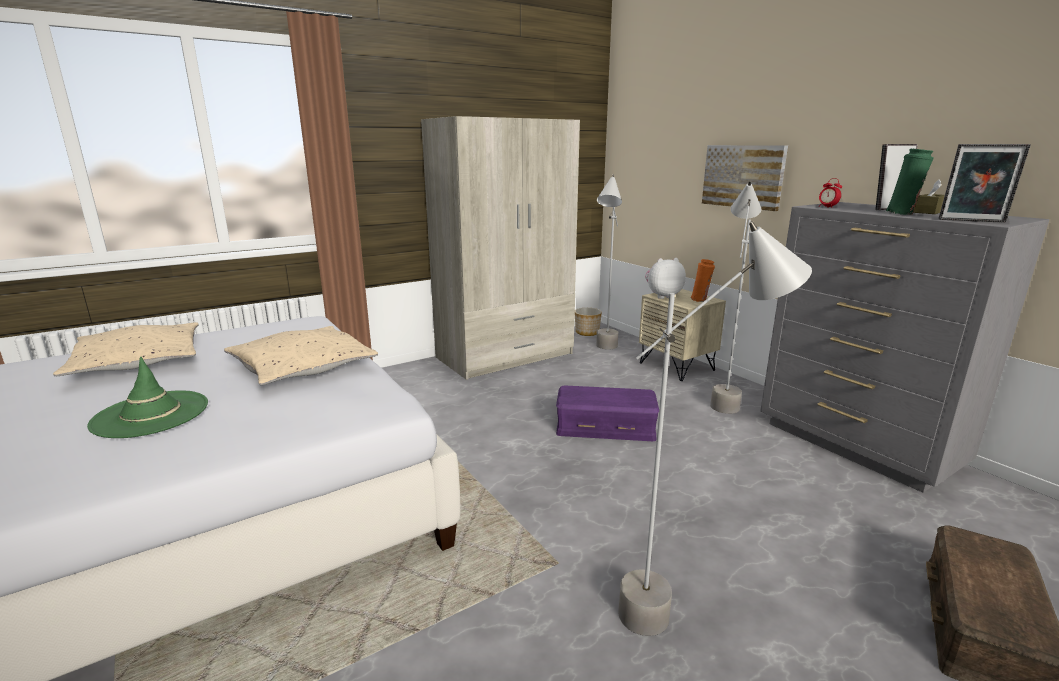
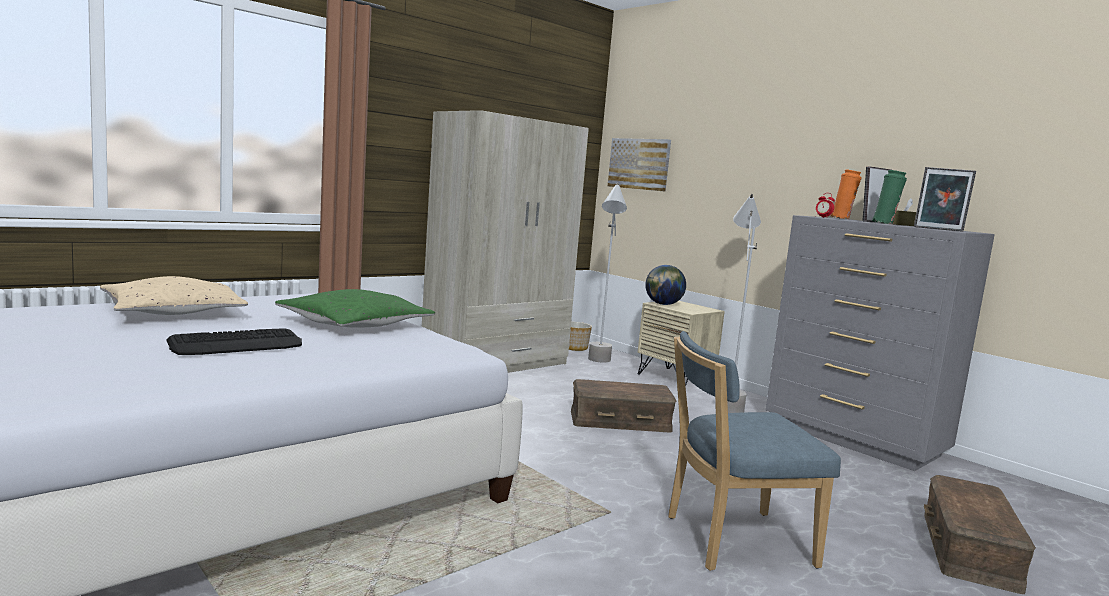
camera: 10 degrees left, 10 degrees down
(151, 414) = (237, 344): green hat -> keyboard
(303, 368) = (355, 325): beige pillow -> green pillow
(605, 427) = (620, 421): purple storage box -> brown storage box
(662, 296) = (663, 304): plush toy -> globe
(683, 609) = (731, 540): grey floor lamp -> blue chair
(700, 300) = (700, 309): orange vase -> orange vase (842, 218)
(743, 176) = (741, 193): picture -> picture (639, 164)

